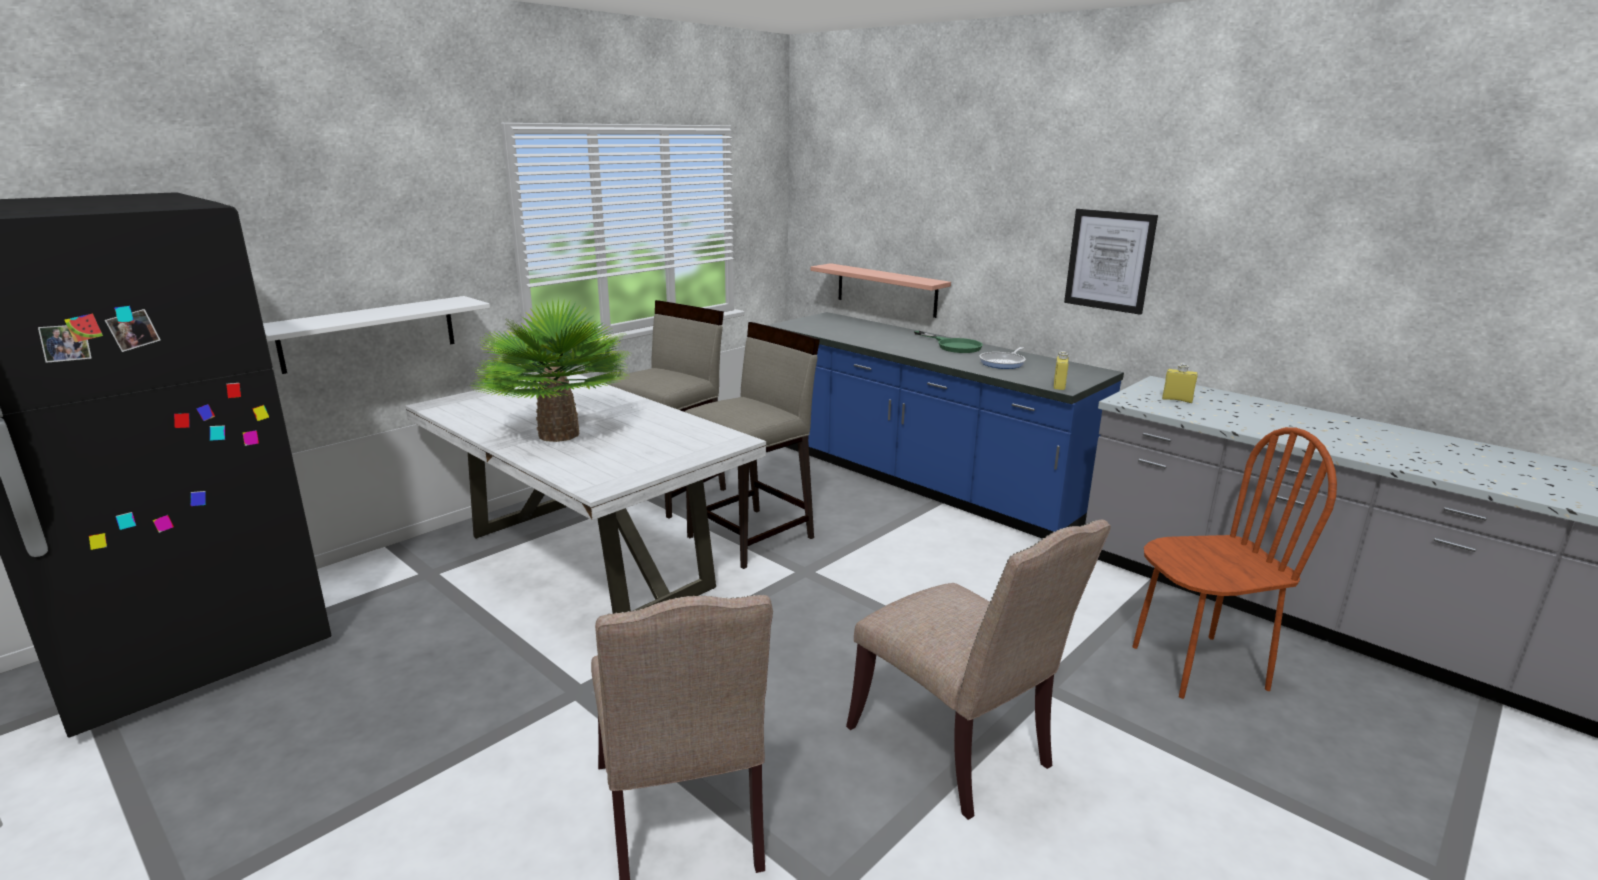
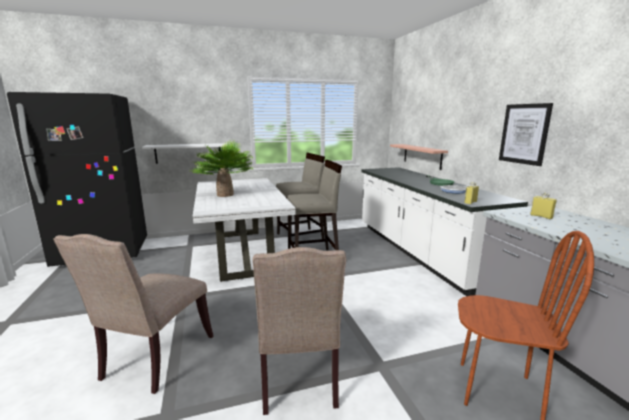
camera: 30 degrees right, 5 degrees down
(918, 480) = (418, 252): blue counter -> white counter

